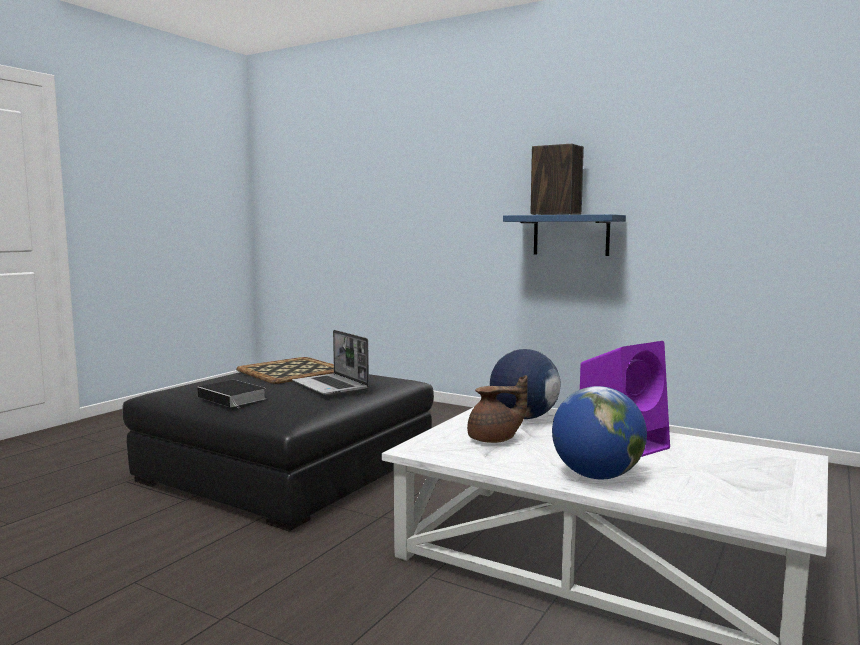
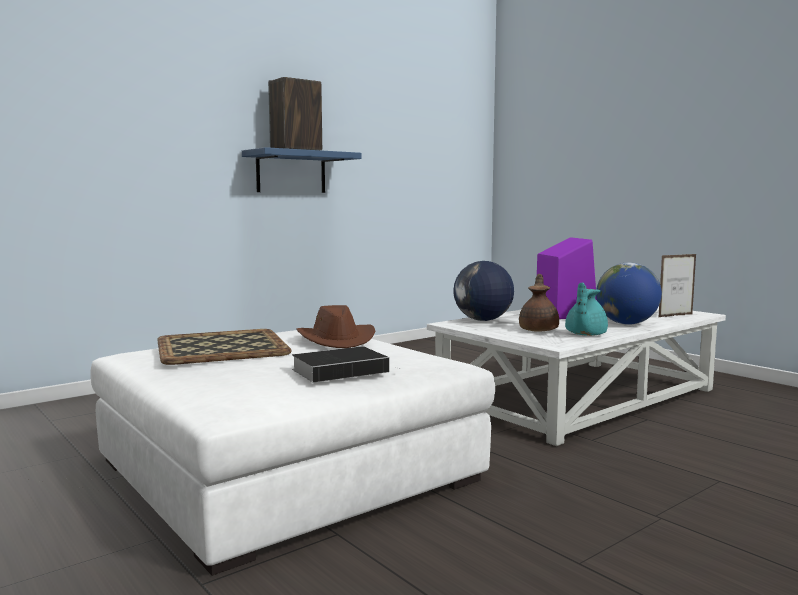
camera: 70 degrees left, 0 degrees up
(288, 469) = (287, 470): black ottoman -> white ottoman
(331, 386) = (337, 340): laptop -> brown hat
(486, 458) = (584, 334): none -> turquoise teapot
(729, 505) = (675, 315): none -> picture frame

